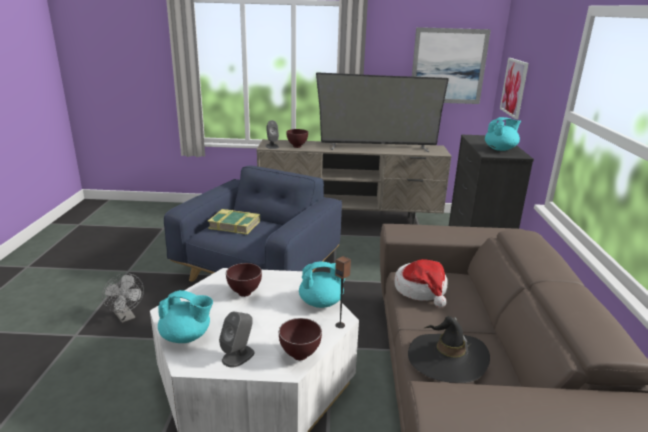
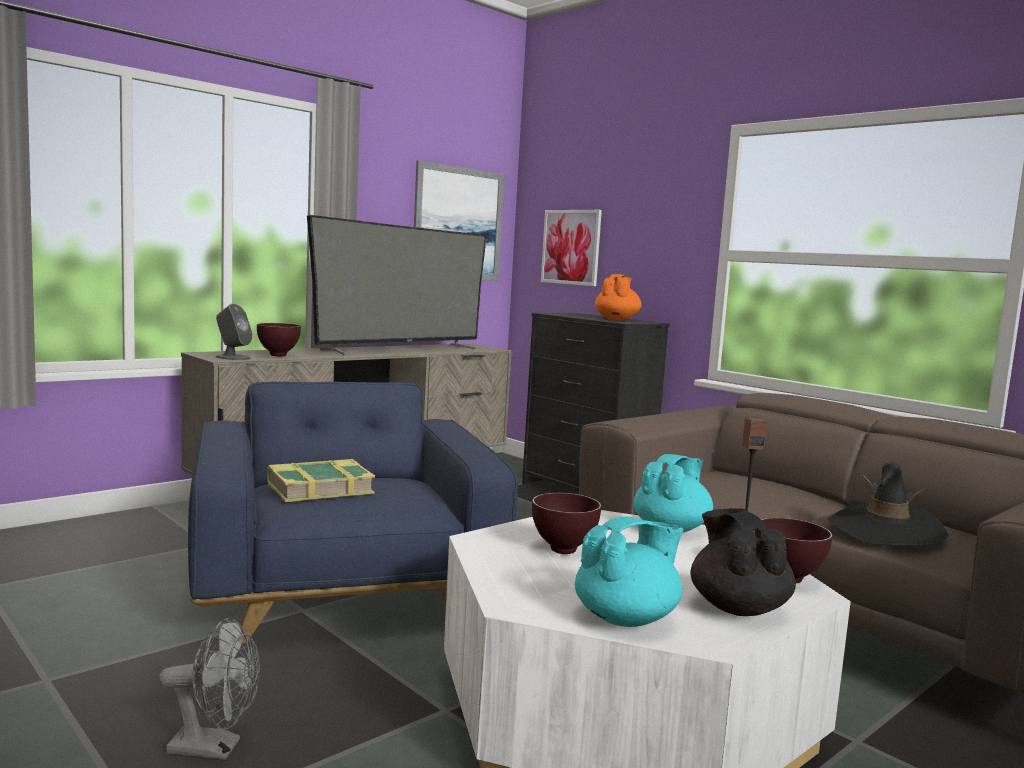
camera: 45 degrees left, 15 degrees down
(238, 356) = (737, 607): grey speaker -> black teapot
(421, 290) = (724, 489): hat -> none
(500, 149) = (616, 319): turquoise teapot -> orange teapot

